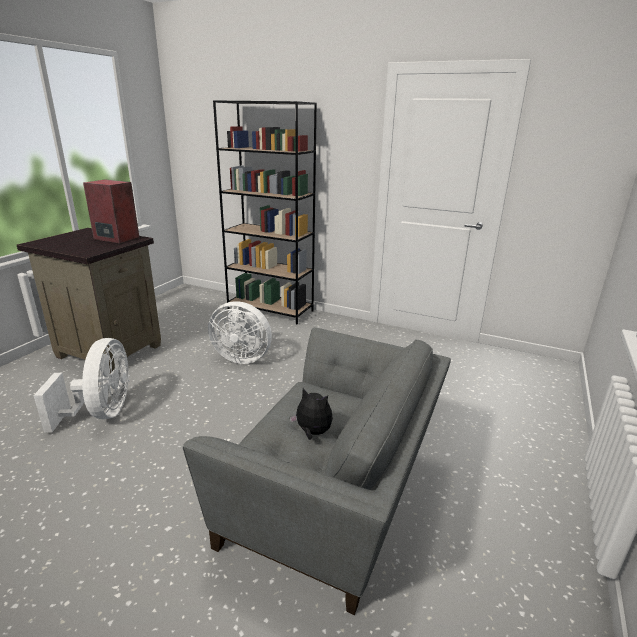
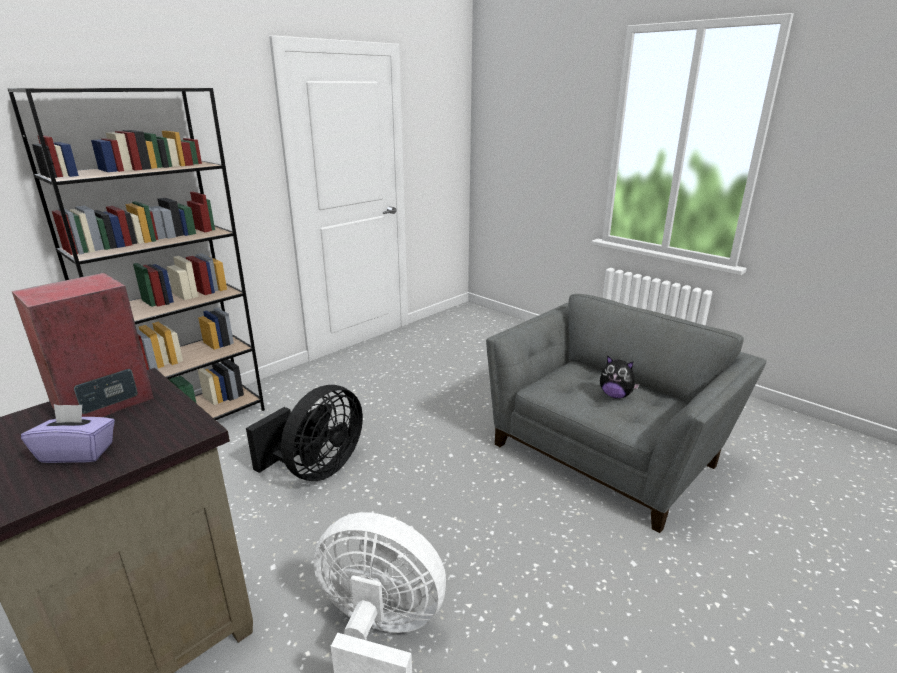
camera: 70 degrees left, 0 degrees up
(73, 243) = (78, 452): none -> purple tissue box
(242, 357) = (317, 469): white fan -> black fan
(312, 433) = (615, 395): plush toy -> plush toy turned 105 degrees counterclockwise

